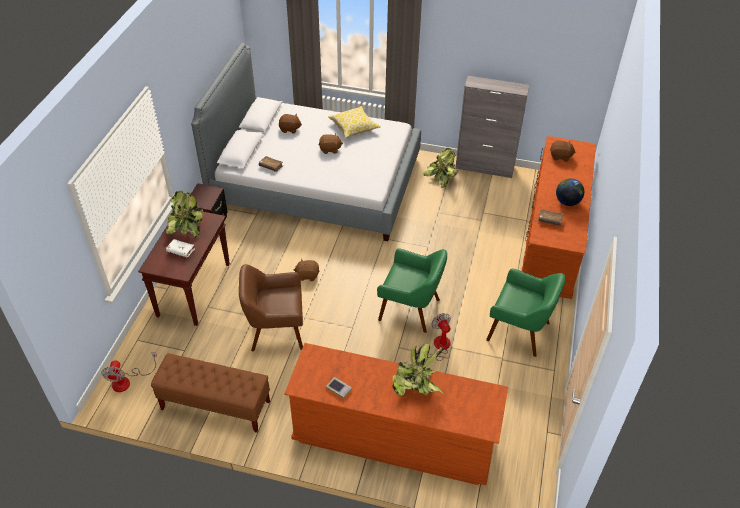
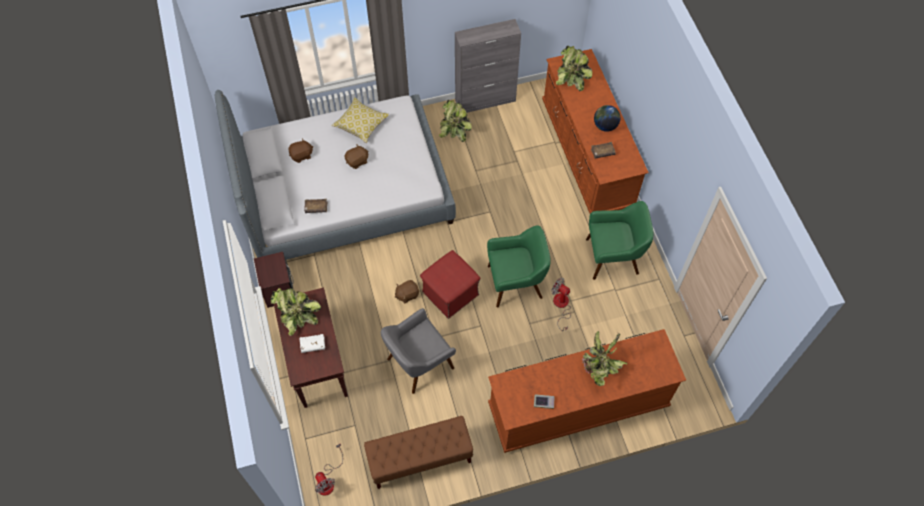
camera: 30 degrees left, 15 degrees up
(276, 330) = (419, 363): brown armchair -> grey armchair
(344, 291) = (450, 293): none -> red ottoman
(560, 156) = (571, 78): brown plush toy -> potted plant

